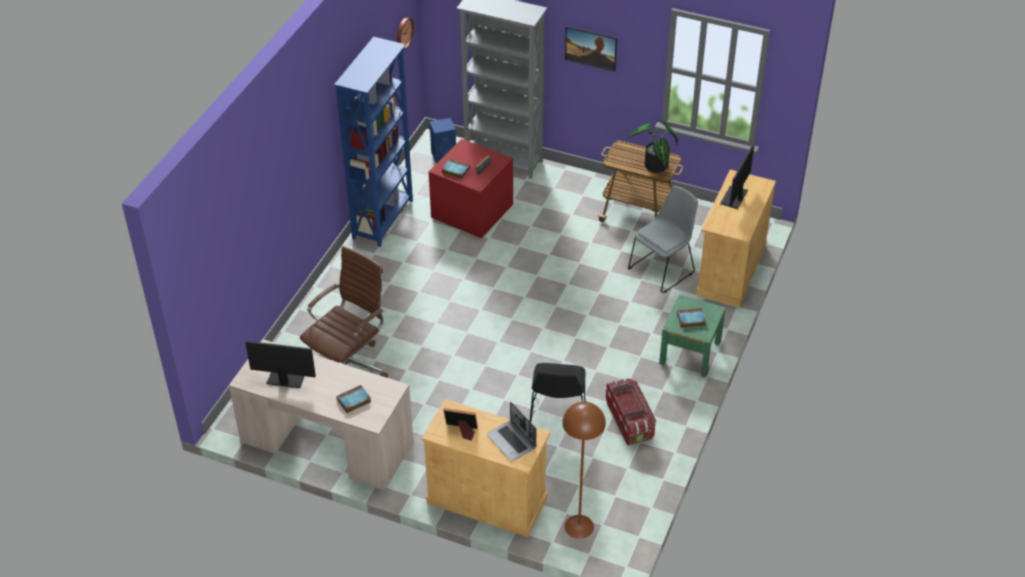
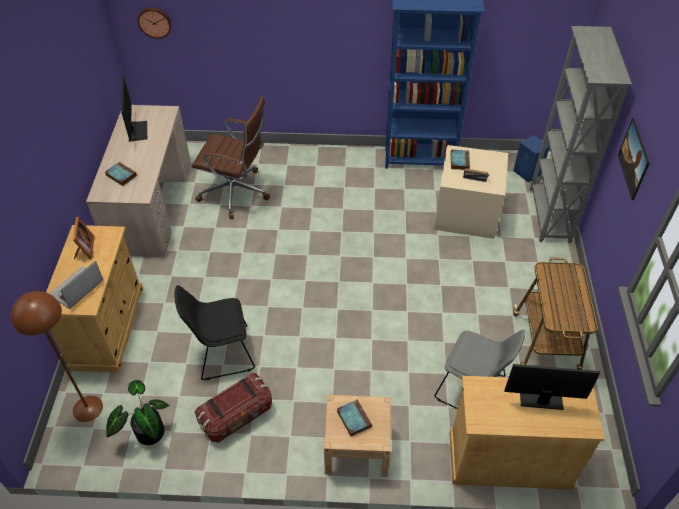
camera: 70 degrees right, 5 degrees up
(403, 33) = (548, 32): wall clock -> wall clock (155, 22)
(472, 211) = (465, 213): red storage box -> beige storage box
(655, 167) = (561, 310): potted plant -> potted plant (146, 432)
(690, 352) = (356, 449): green nightstand -> beige nightstand

